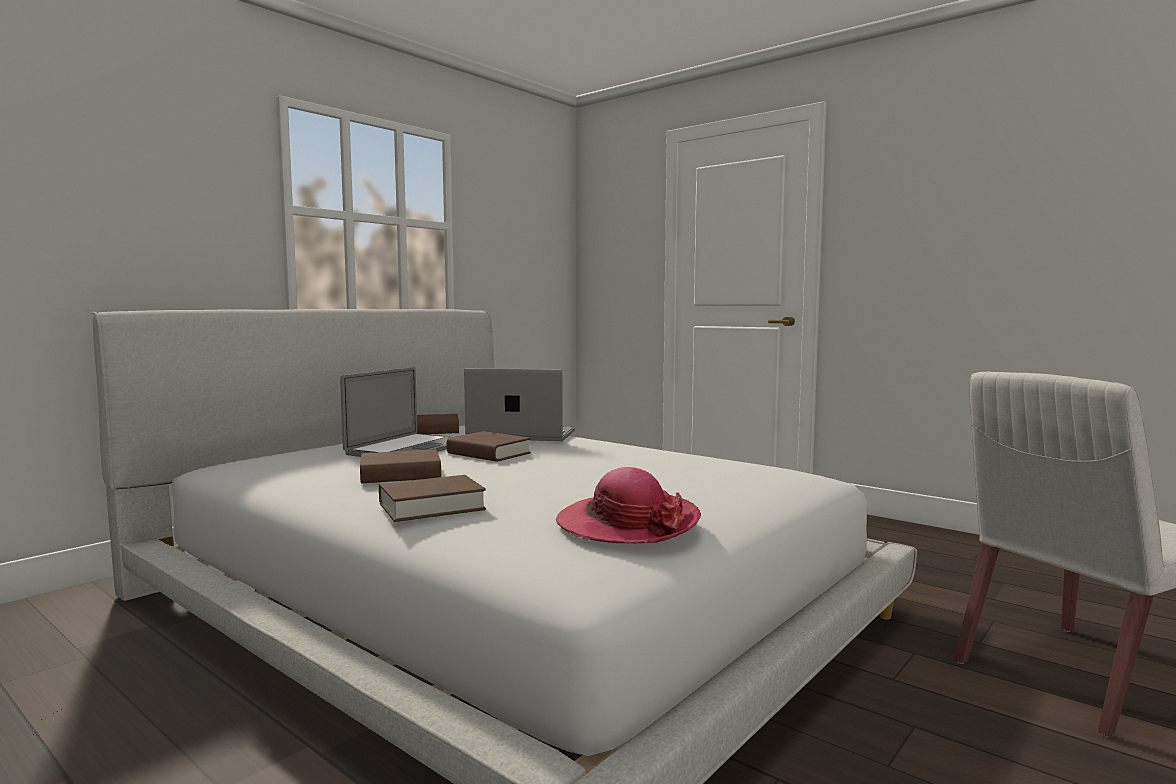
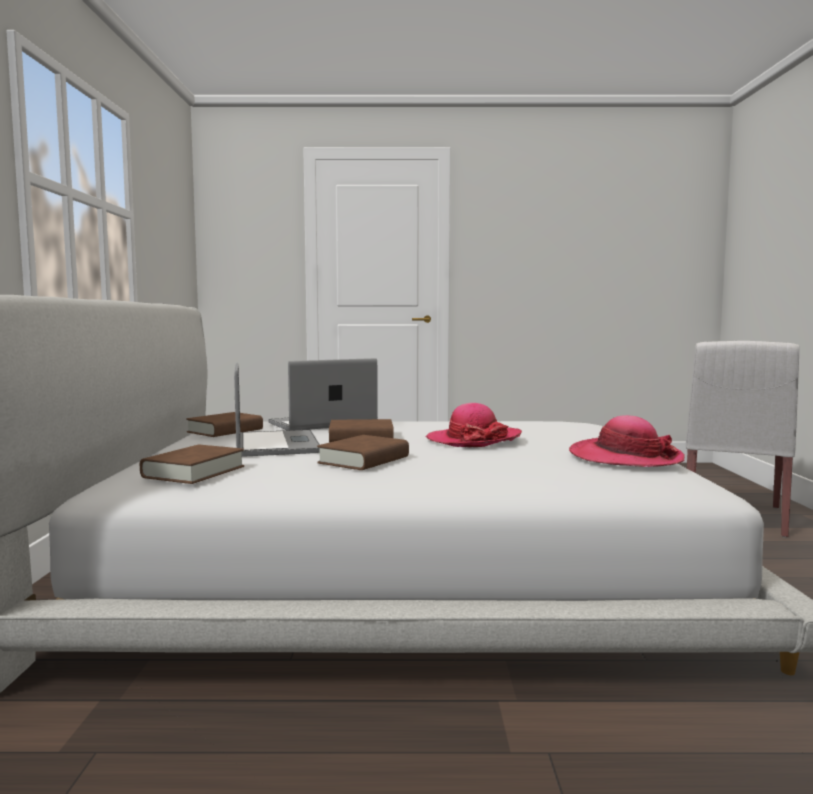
camera: 40 degrees left, 0 degrees up
(431, 506) = (484, 472): brown book -> brown book (194, 472)
(568, 473) = (473, 440): none -> hat

